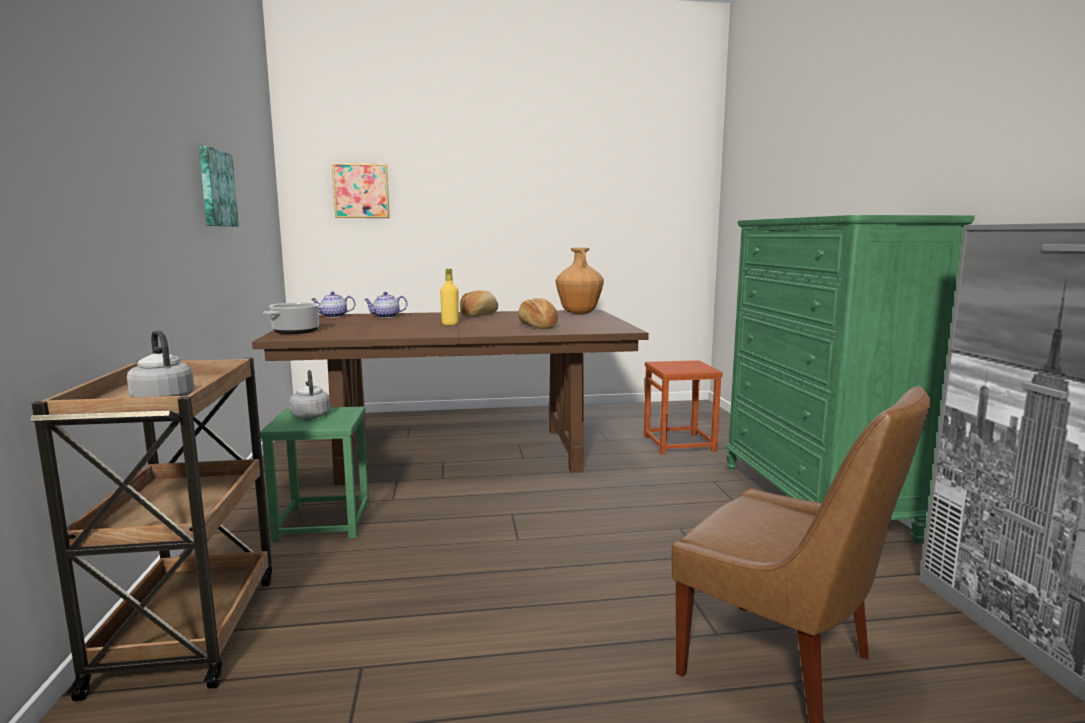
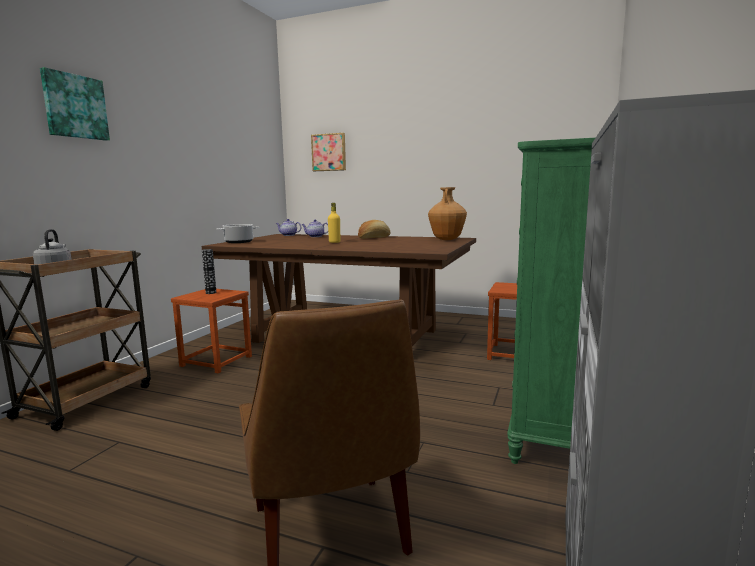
camera: 30 degrees right, 0 degrees up
(215, 188) = (200, 154): picture -> picture (74, 106)
(311, 415) = (211, 293): grey kettle -> vase
(322, 522) = (216, 361): green stool -> brown stool
(538, 326) = (383, 246): bread -> none

